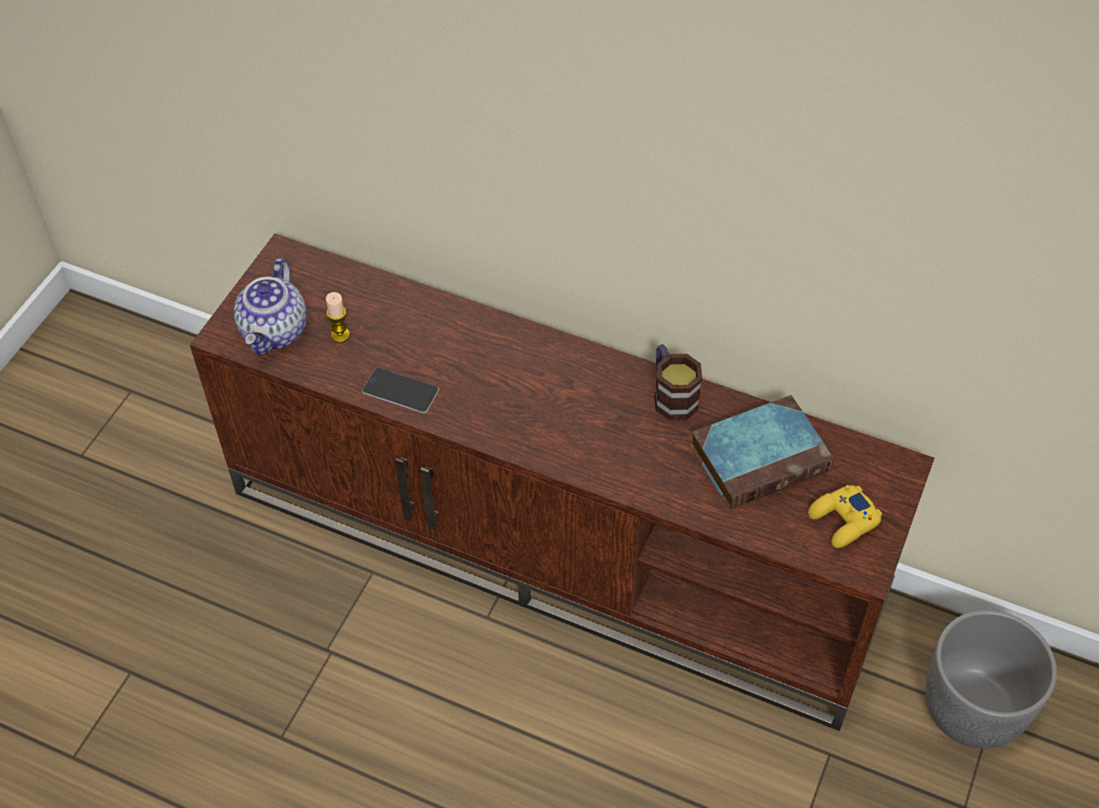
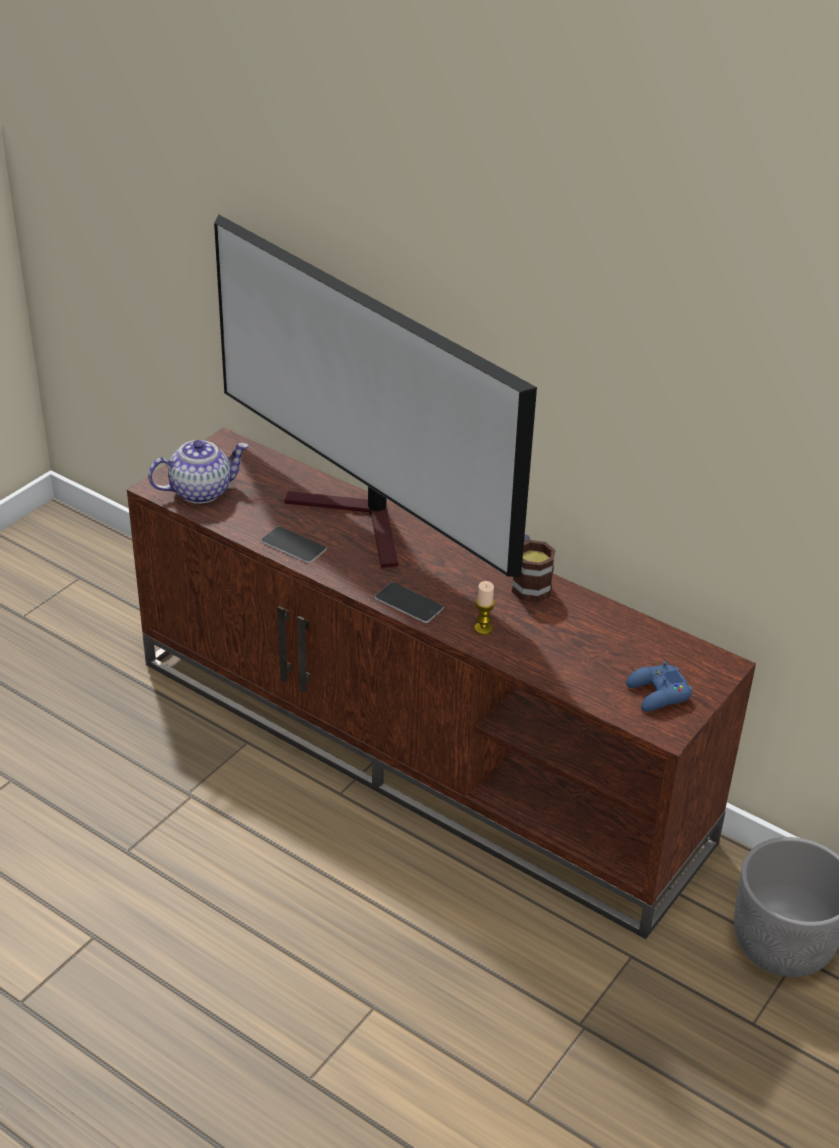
camera: 10 degrees right, 15 degrees down
(275, 332) = (201, 491): teapot -> teapot turned 135 degrees counterclockwise
(340, 335) = (255, 501): candle -> candle (483, 629)
(469, 342) = (363, 522): none -> television
(549, 448) = (409, 603): none -> phone
(761, 457) = (596, 638): book -> none
(843, 521) = (657, 694): yellow game controller -> blue game controller

